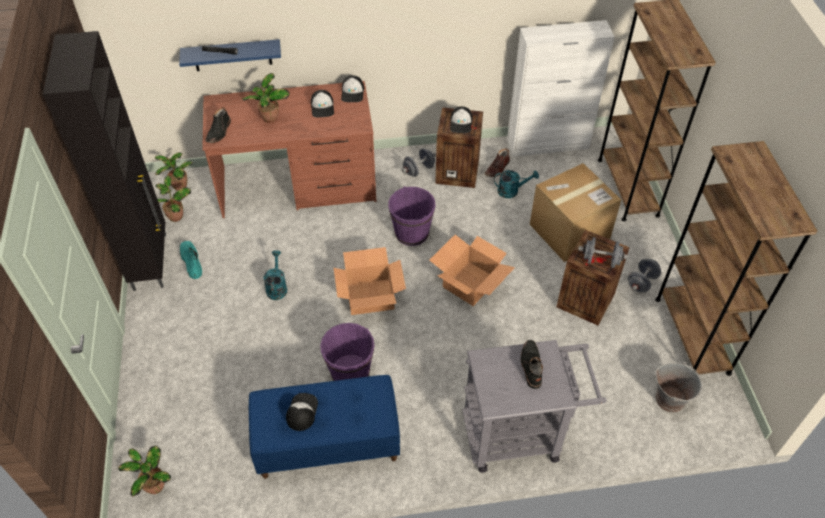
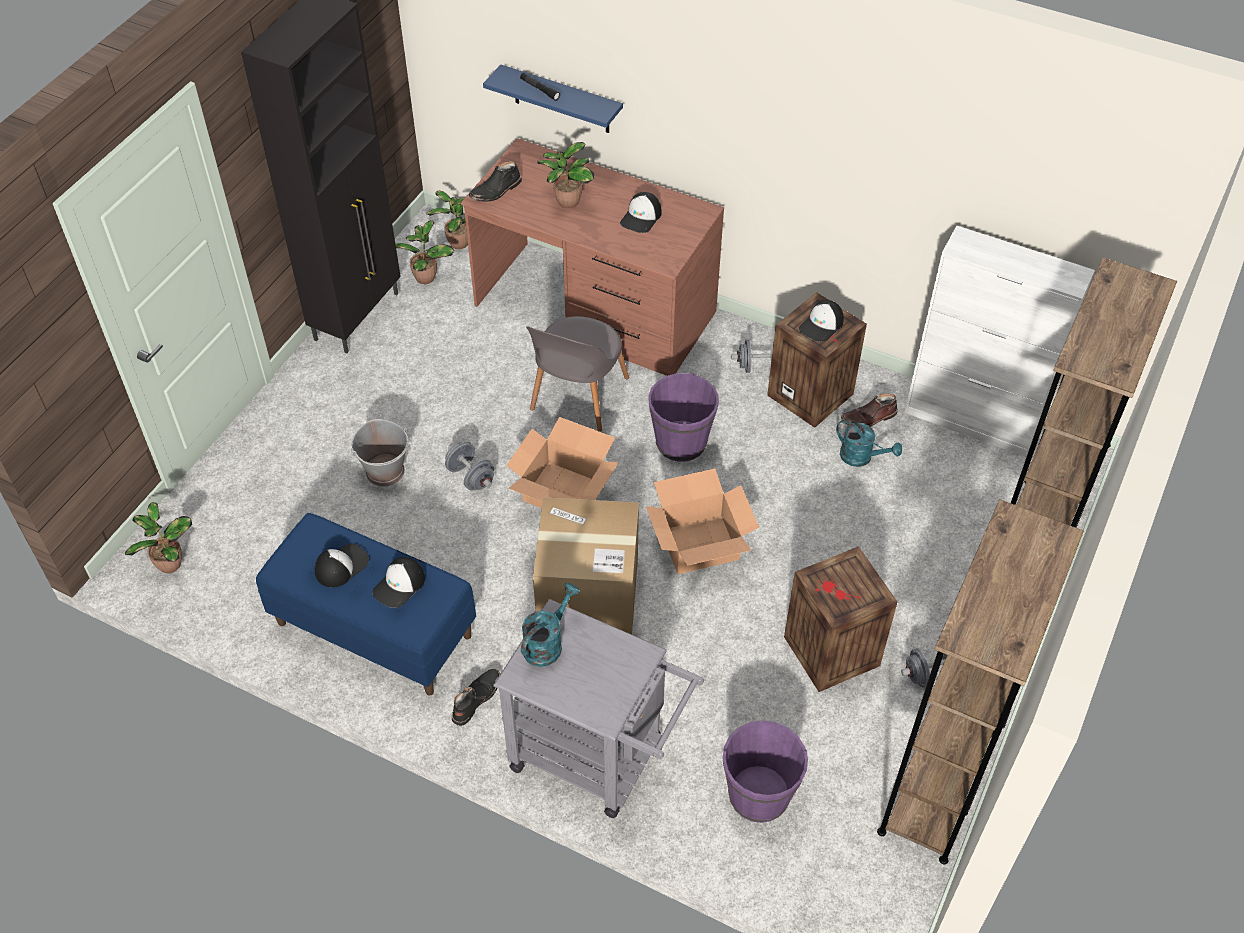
camera: 35 degrees right, 0 degrees up
(191, 261) = (400, 339): turquoise boot -> none
(276, 287) = (467, 420): turquoise watering can -> turquoise watering can (547, 643)
(331, 238) = (578, 397): none -> grey chair
(350, 372) = (465, 566): purple bucket -> purple bucket (759, 795)
(353, 93) = (695, 216): cap -> cap (399, 586)
(531, 366) = (605, 660): black boot -> black boot (475, 699)
(569, 231) = (892, 552): cardboard box -> cardboard box (588, 593)
(601, 261) = (840, 596): grey dumbbell -> grey dumbbell (471, 477)
(670, 399) = (829, 840): grey bucket -> grey bucket (386, 471)

